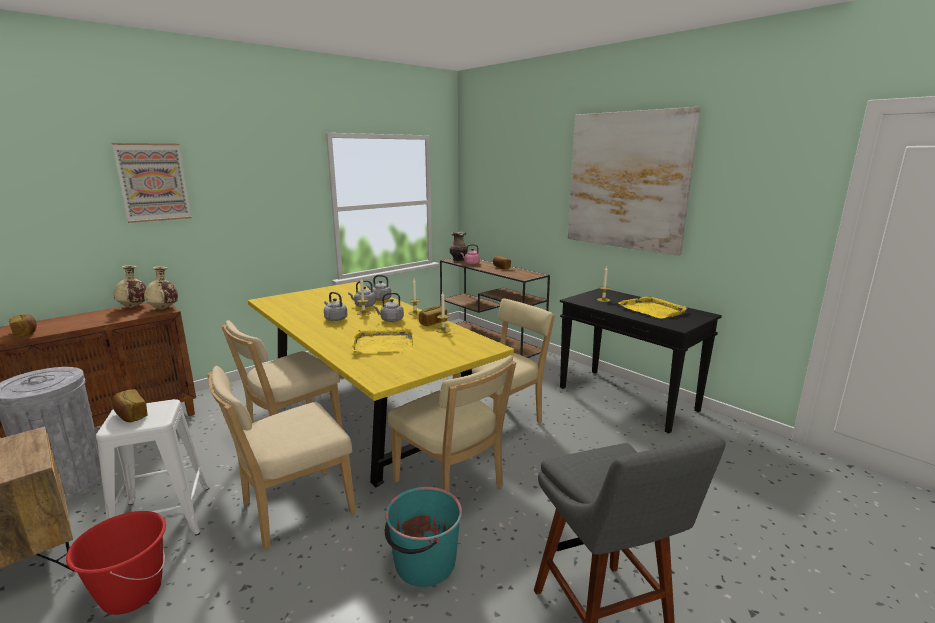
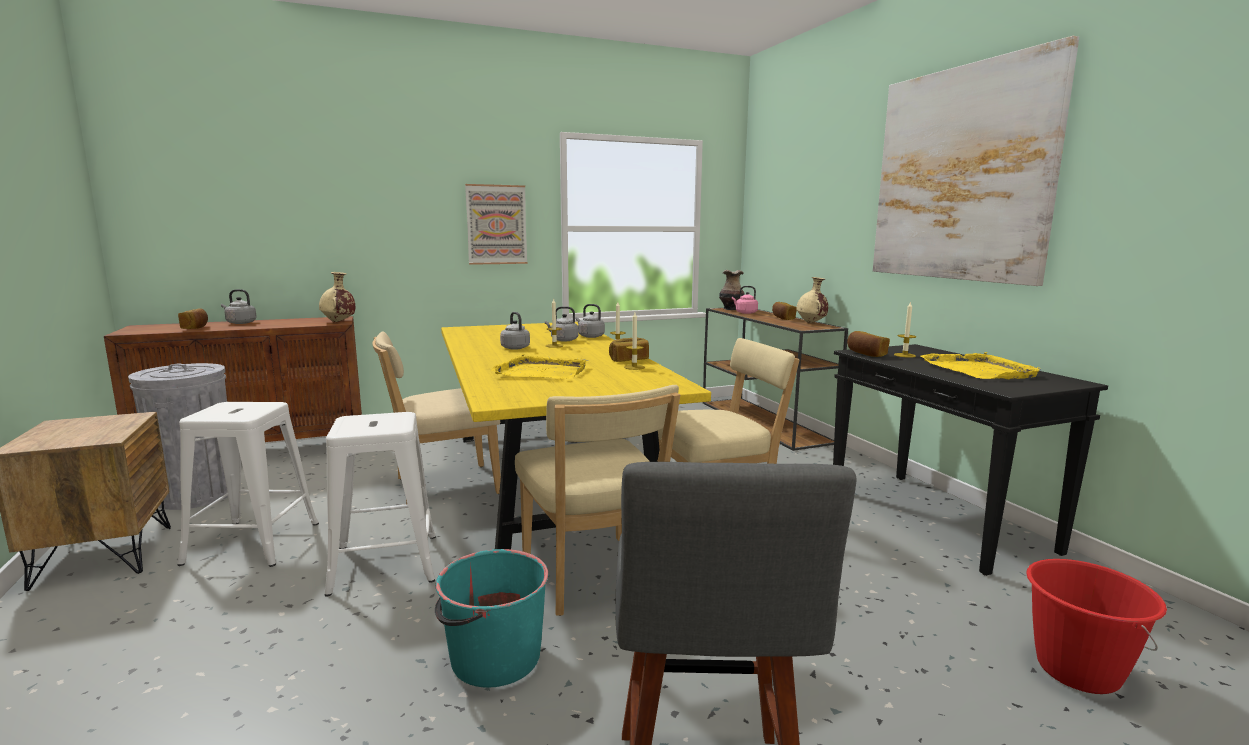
camera: 20 degrees right, 5 degrees down
(130, 415) = (227, 409): bread -> bread (866, 354)
(131, 594) = (167, 608): red bucket -> red bucket (1077, 671)
(134, 307) = (313, 319): beige vase -> beige vase (811, 322)
(153, 182) = (351, 180): picture -> picture (496, 224)
(292, 510) = (385, 563): beige chair -> white stool
(390, 320) = (579, 353): grey kettle -> grey kettle (240, 323)

